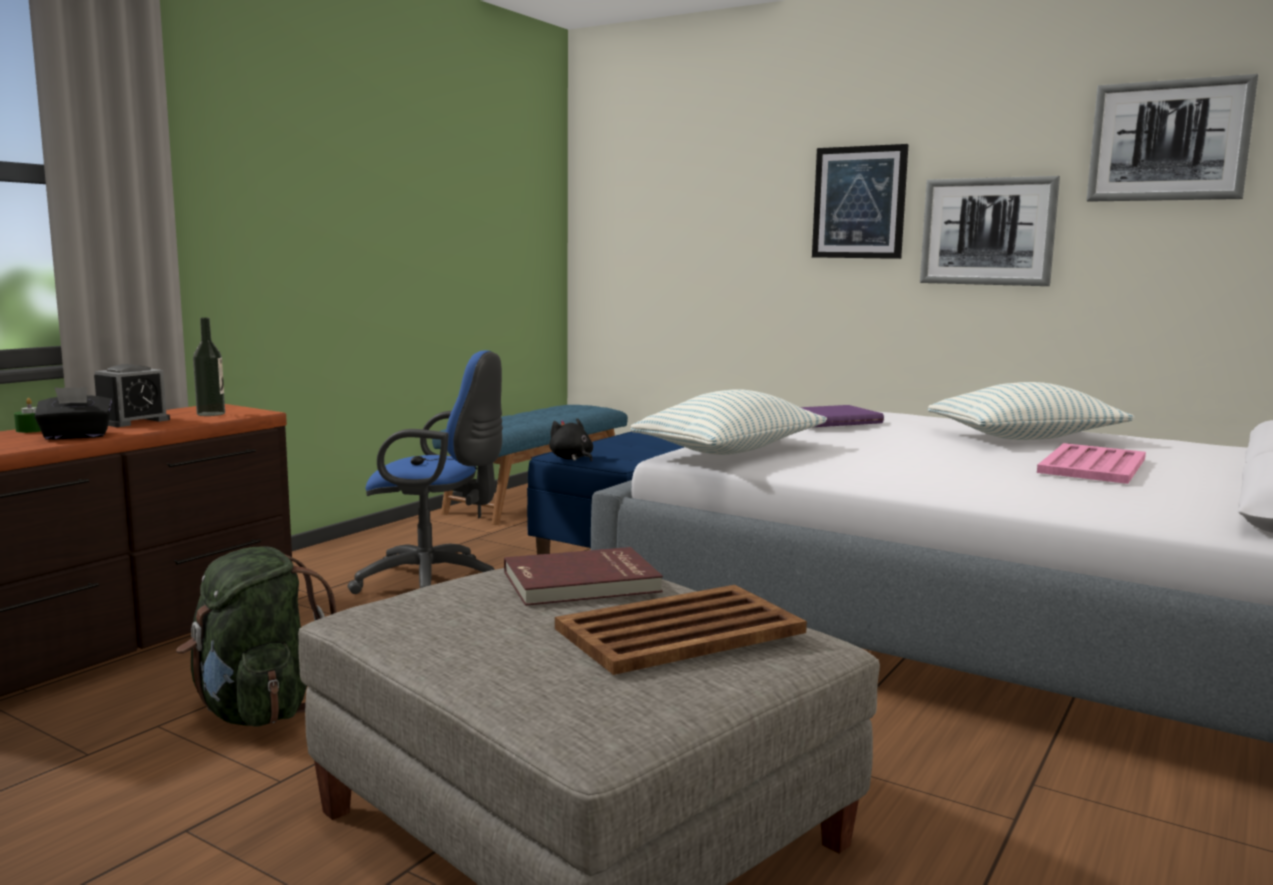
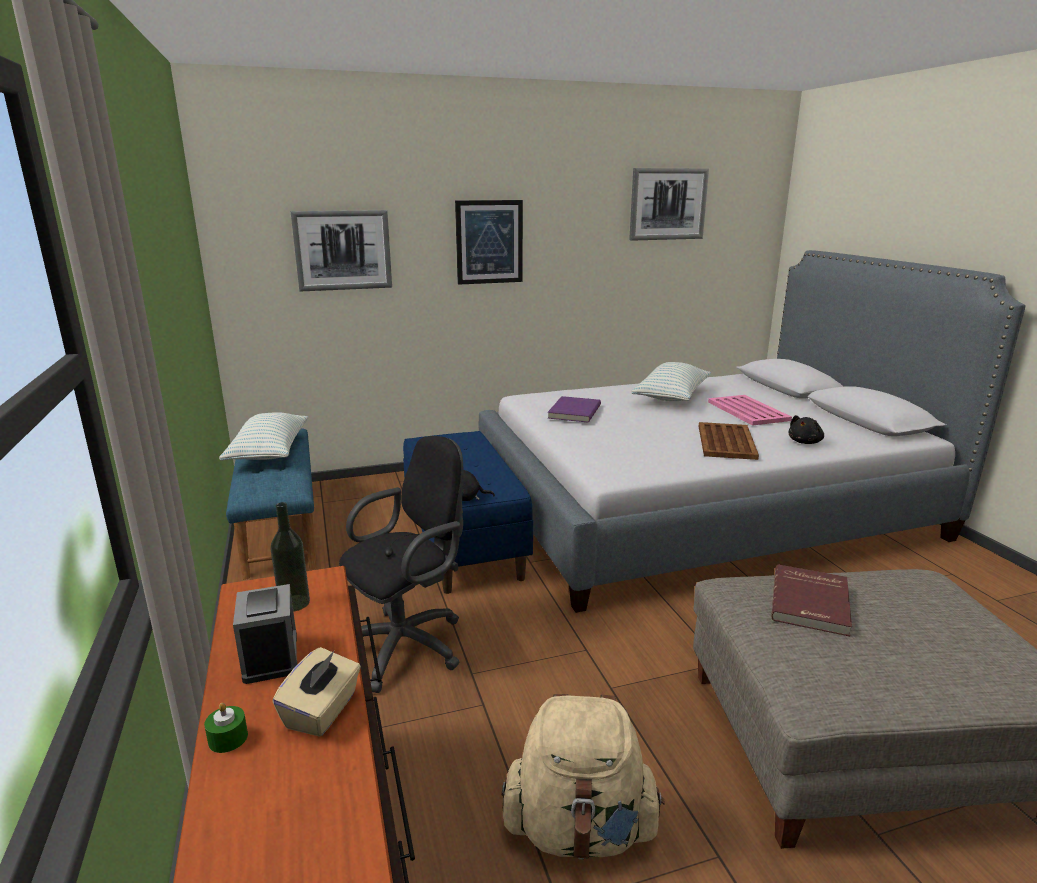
camera: 50 degrees left, 10 degrees up
(76, 436) = (322, 711): black tissue box -> beige tissue box
(258, 710) = (579, 829): green backpack -> beige backpack
(436, 583) = (409, 644): blue office chair -> black office chair
(682, 630) = (916, 605): brown tray -> brown tray (726, 441)
(730, 451) = (617, 462): pillow -> pillow (269, 452)
(987, 231) = (575, 260): picture -> picture (343, 250)
(1057, 498) = (805, 442): none -> black plush toy

